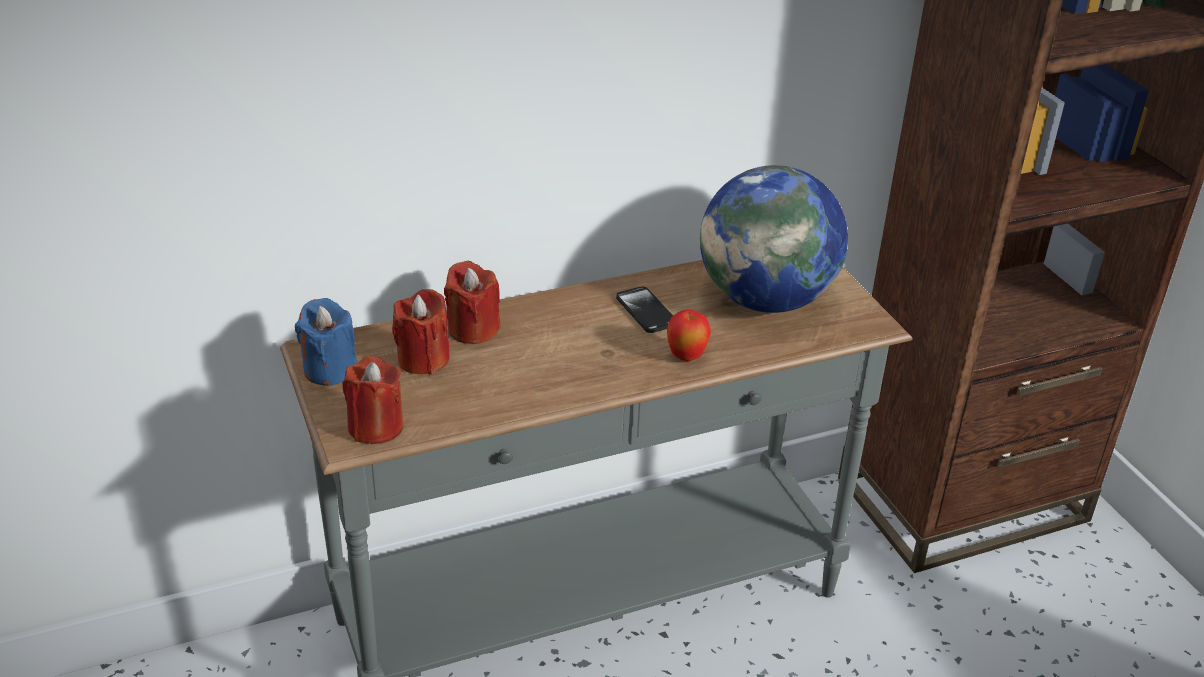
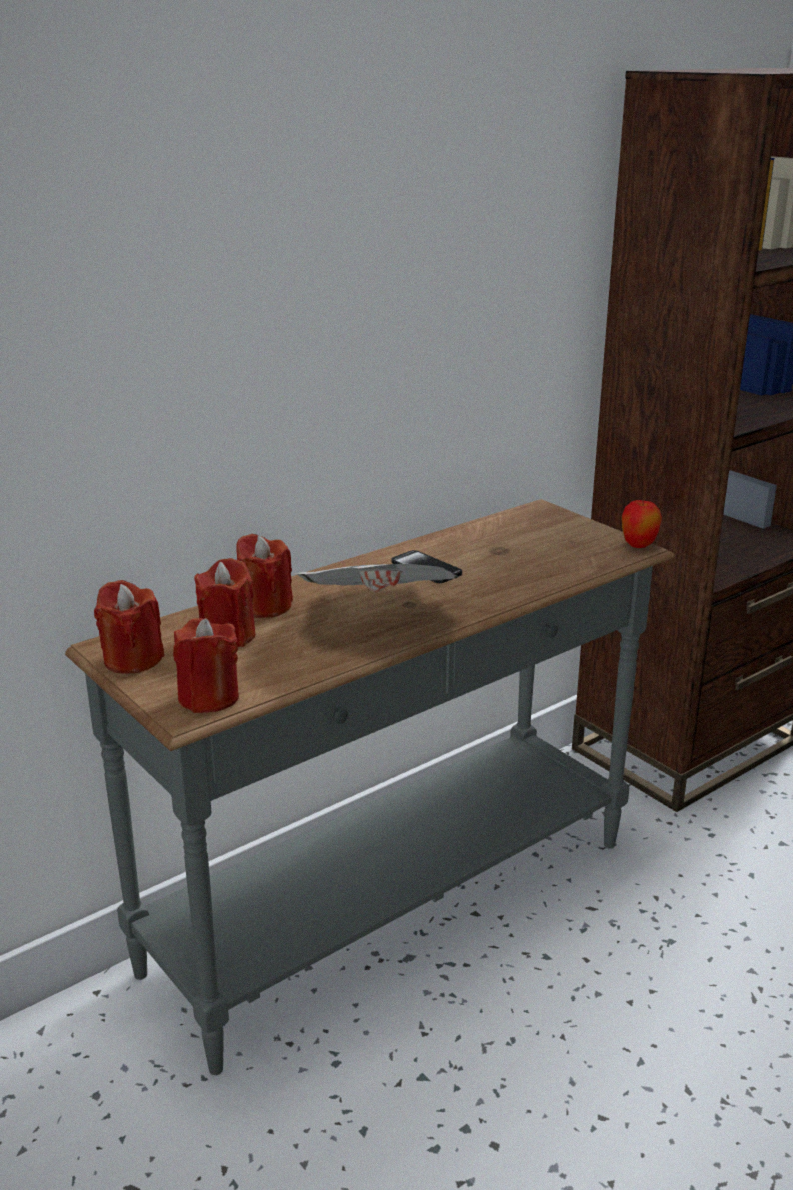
camera: 15 degrees left, 10 degrees down
(330, 369) = (132, 660): blue candle -> red candle
(569, 363) = (377, 617): none -> newspaper
(686, 357) = (486, 596): apple -> apple (638, 546)
(766, 300) = (530, 545): globe -> none

